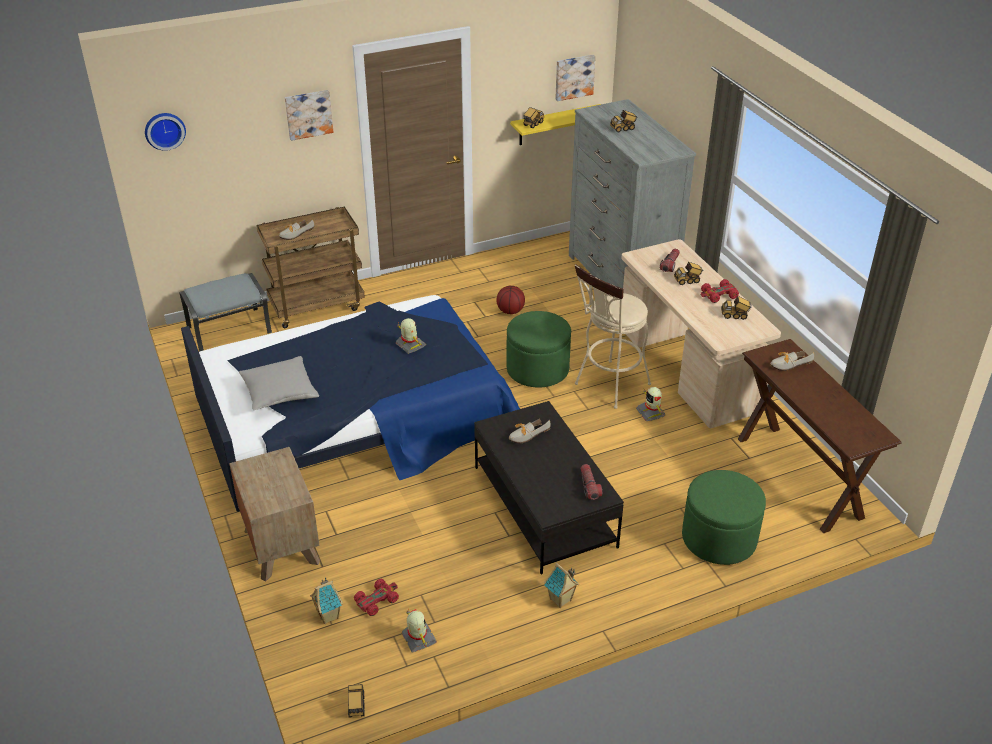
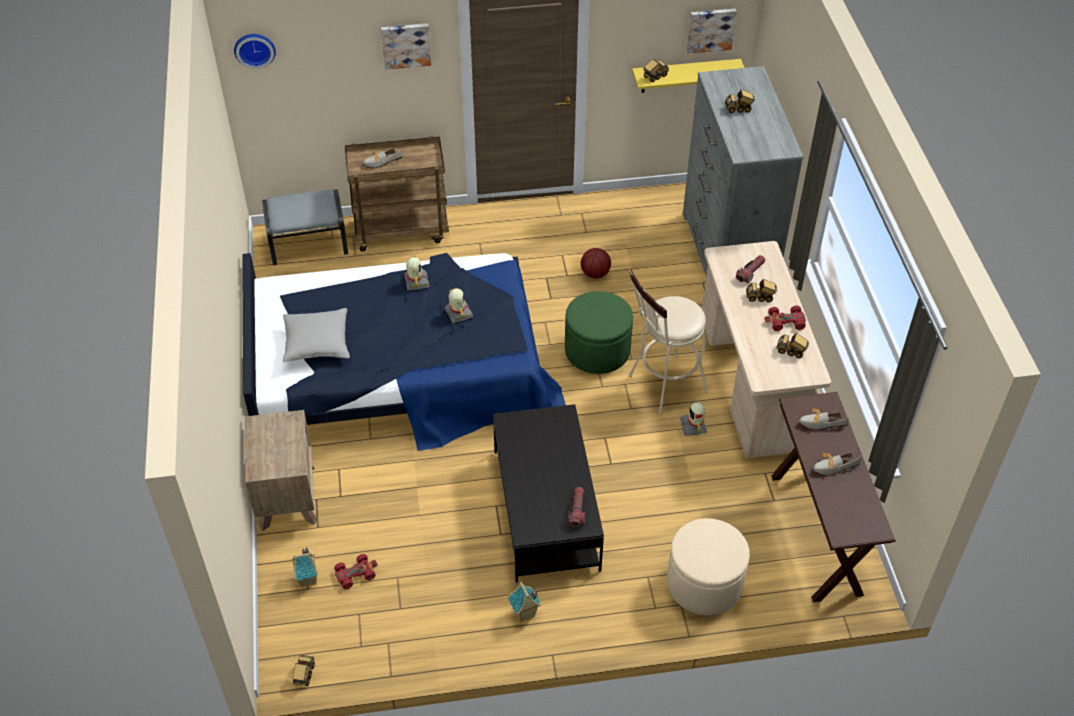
camera: 15 degrees right, 10 degrees up
(418, 639) = (380, 622): toy robot -> toy robot (416, 282)
(526, 435) = (537, 440): shoe -> shoe (832, 467)
(719, 538) = (704, 584): green ottoman -> beige ottoman

